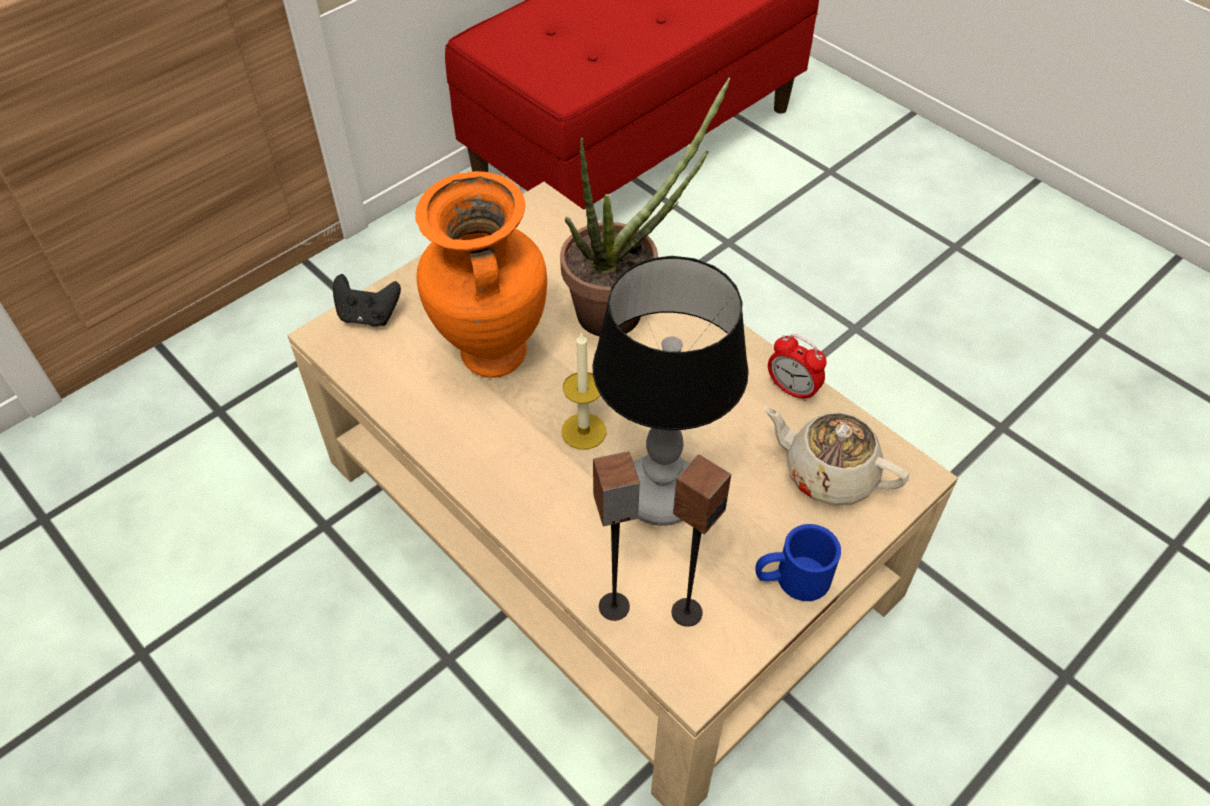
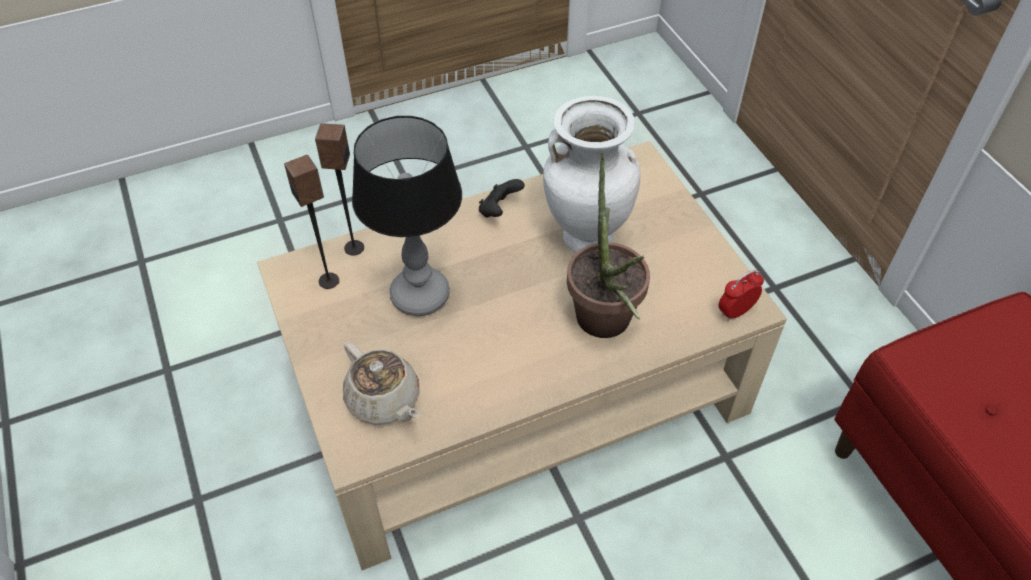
camera: 110 degrees right, 0 degrees up
(368, 316) = (652, 181): black game controller -> black game controller (499, 210)
(491, 356) = (586, 237): orange vase -> white vase
(583, 431) = (494, 270): candle -> none
(791, 579) = (317, 343): blue mug -> none
(792, 389) = (472, 410): alarm clock -> alarm clock (736, 311)
(828, 473) = (384, 400): beige teapot -> beige teapot turned 90 degrees clockwise

